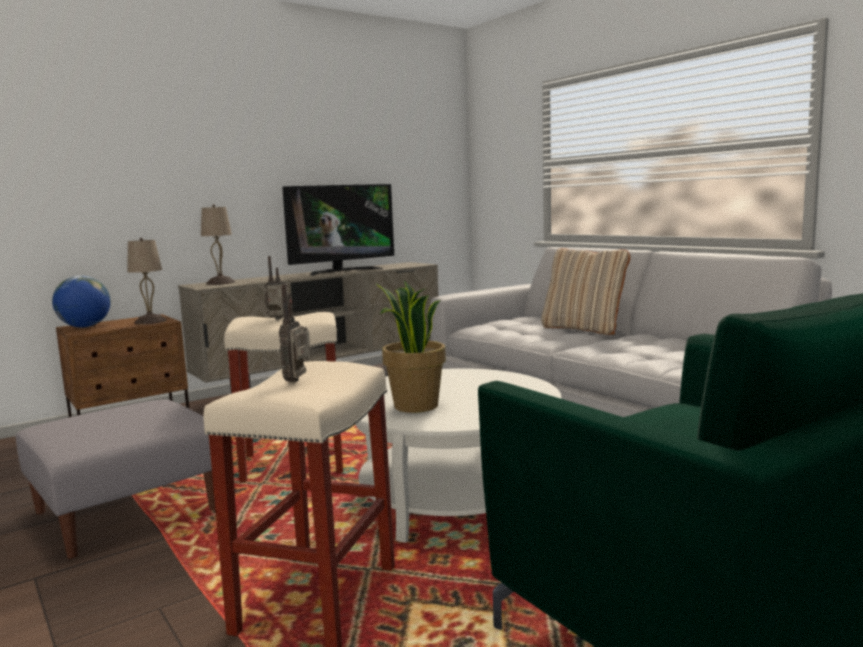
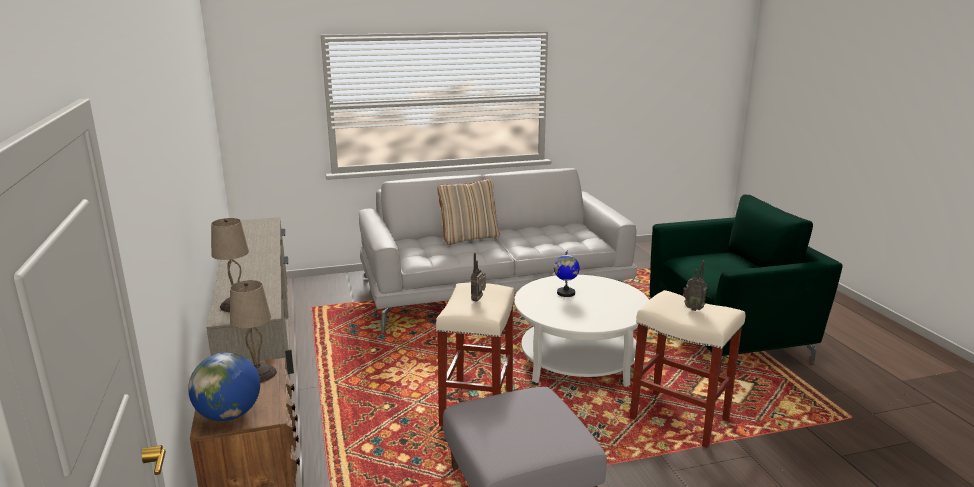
camera: 70 degrees left, 10 degrees up
(342, 271) = (253, 251): television -> none
(415, 406) = (599, 312): potted plant -> none
(466, 385) = (565, 293): none -> globe

